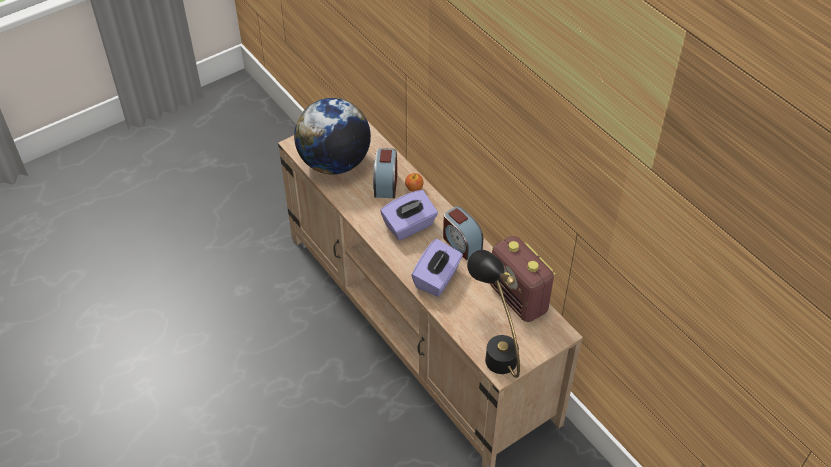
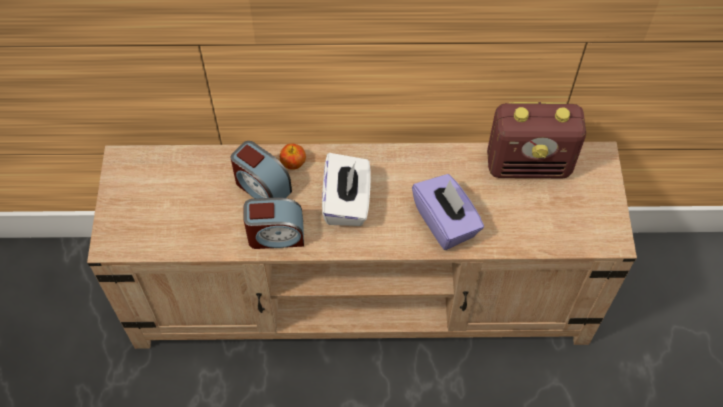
camera: 55 degrees left, 10 degrees up
(334, 163) = (181, 220): globe -> none
(409, 226) = (347, 202): purple tissue box -> white tissue box
(461, 243) = (412, 168): alarm clock -> alarm clock (276, 235)
(494, 348) = (579, 227): black table lamp -> none

